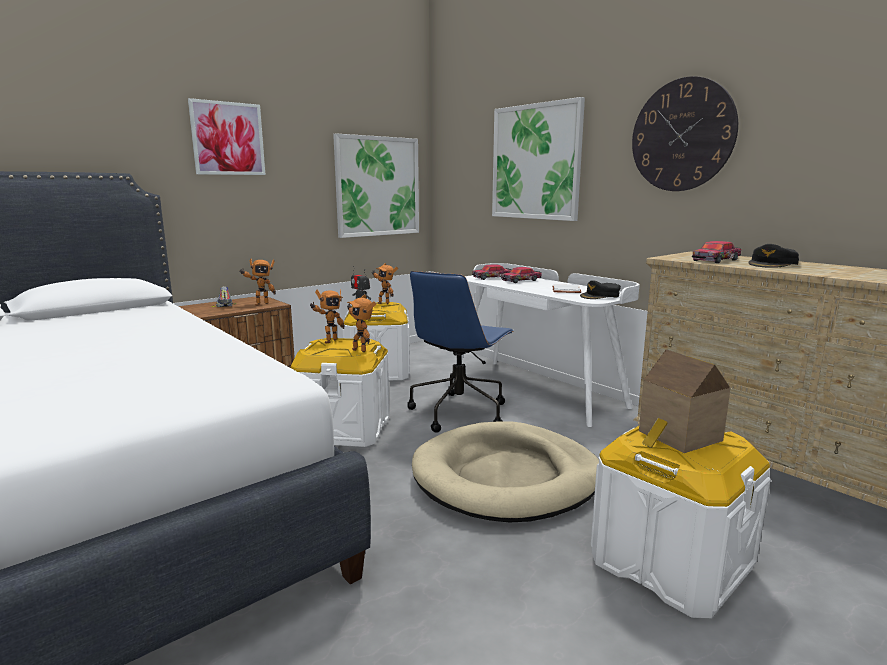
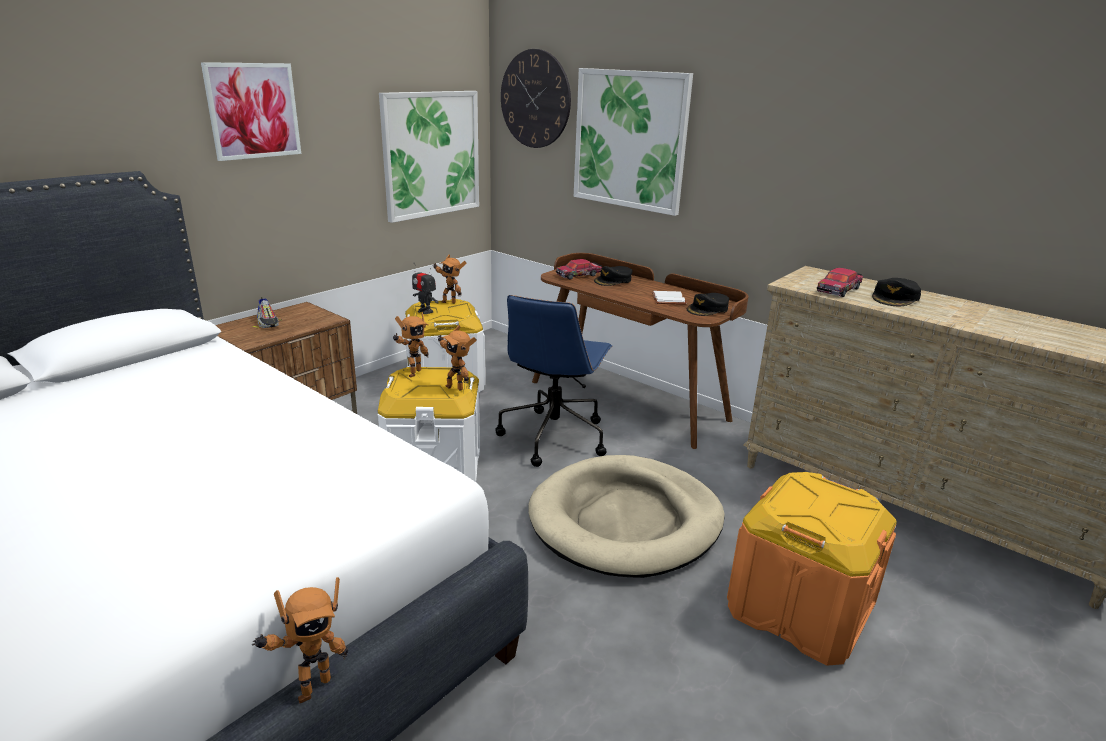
camera: 10 degrees left, 10 degrees up
(260, 304) = (312, 320): toy robot -> toy robot (311, 687)
(521, 280) = (613, 280): toy car -> black cap
(536, 389) = (628, 399): white desk -> brown desk
(670, 563) = (799, 609): white storage box -> orange storage box
(678, 437) = (816, 500): toy house -> none
(682, 135) = (804, 137): wall clock -> wall clock (535, 99)

